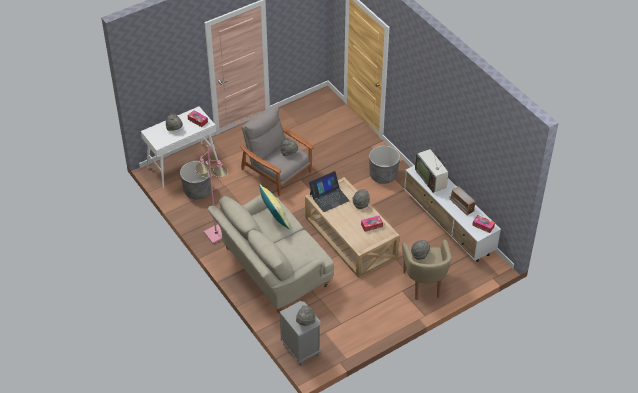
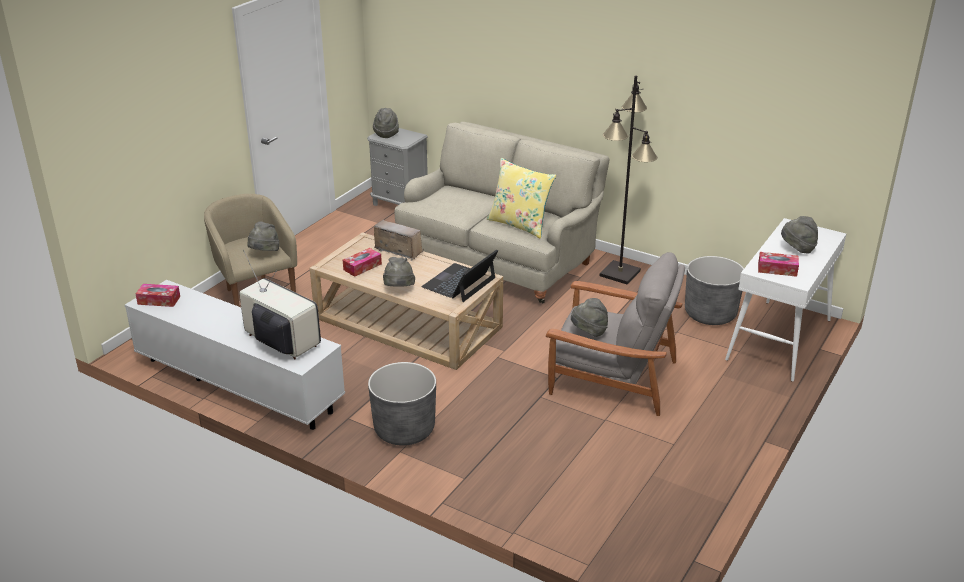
camera: 155 degrees right, 15 degrees down
(215, 234) = (620, 273): pink floor lamp -> black floor lamp
(462, 205) = (206, 318): radio -> radio (397, 251)

